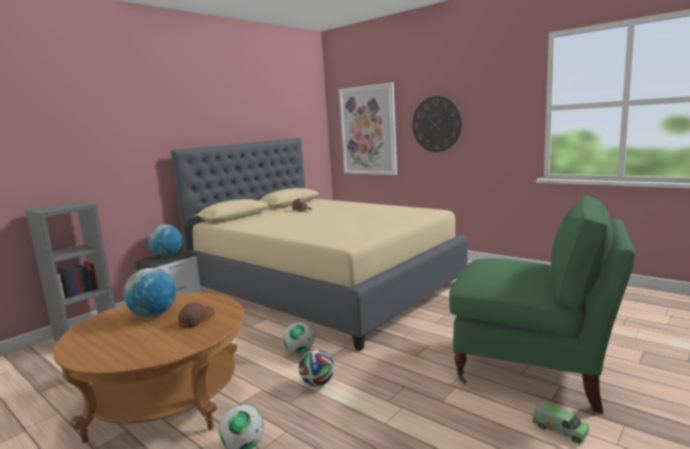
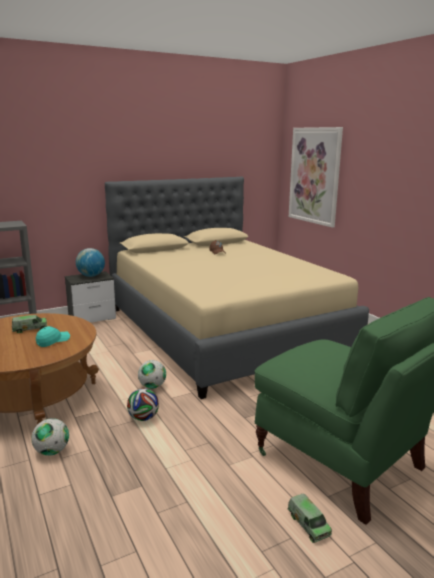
camera: 20 degrees right, 5 degrees up
(154, 314) = (30, 329): globe -> toy truck
(197, 319) = (53, 341): brown cap -> turquoise cap
(436, 124) = (377, 179): wall clock -> none

